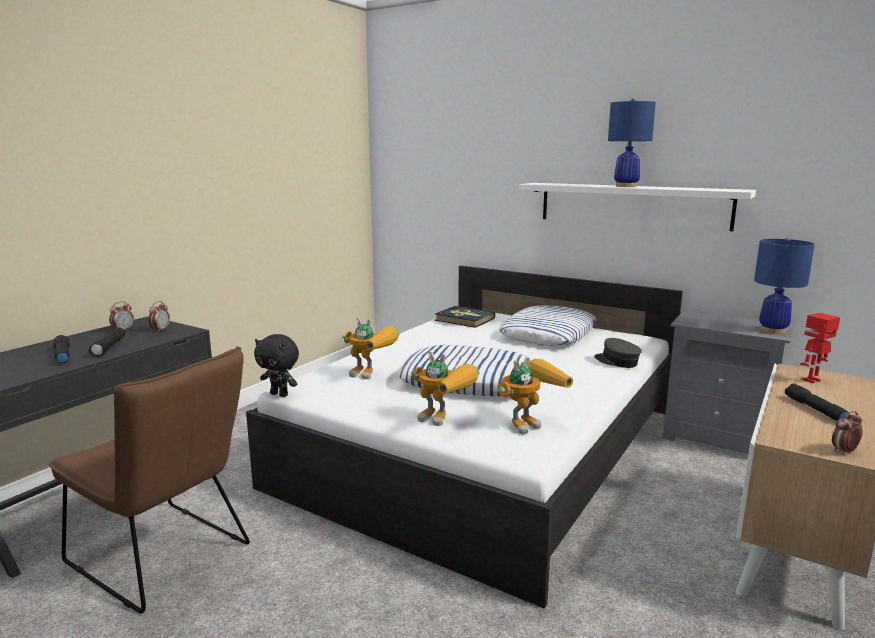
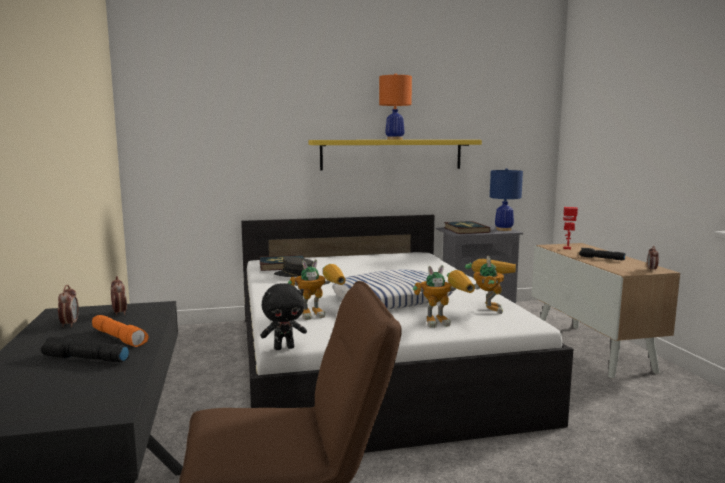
camera: 45 degrees left, 5 degrees down
(109, 347) = (120, 338): black flashlight -> orange flashlight
(548, 333) = (360, 262): pillow -> none
(616, 361) = (439, 267): grey cap -> grey cap (294, 274)
(626, 186) = (394, 139): blue table lamp -> orange table lamp
(632, 205) = (391, 154): white shelf -> yellow shelf
(712, 320) = (465, 230): none -> book

